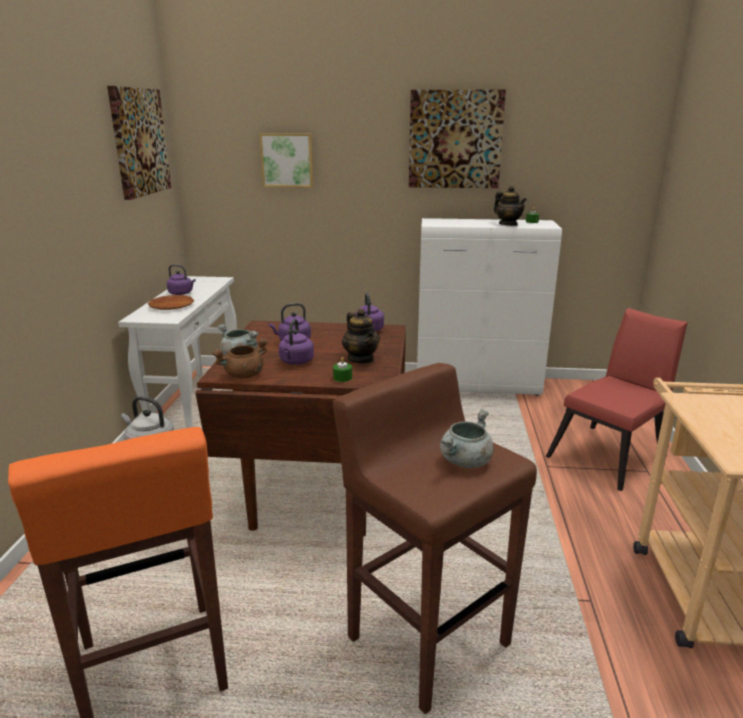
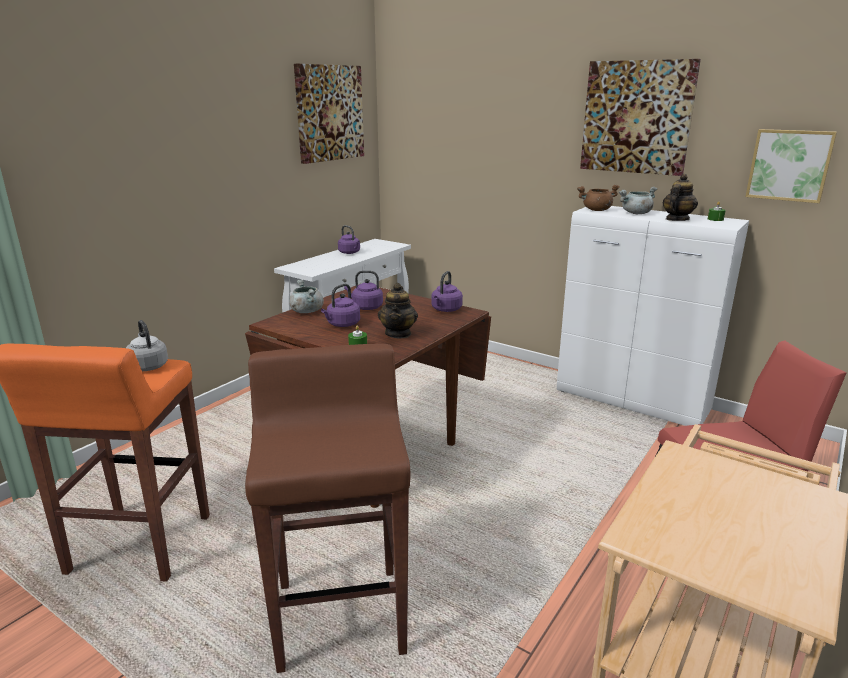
camera: 30 degrees right, 0 degrees up
(171, 306) = (328, 261): brown plate -> none
(243, 375) = (287, 327): brown cooking pot -> brown cooking pot (596, 210)
(287, 160) = (468, 134): picture -> picture (789, 165)
(465, 462) = (345, 443): grey cooking pot -> grey cooking pot (636, 213)
(508, 224) = (676, 219): teapot -> teapot turned 135 degrees counterclockwise

